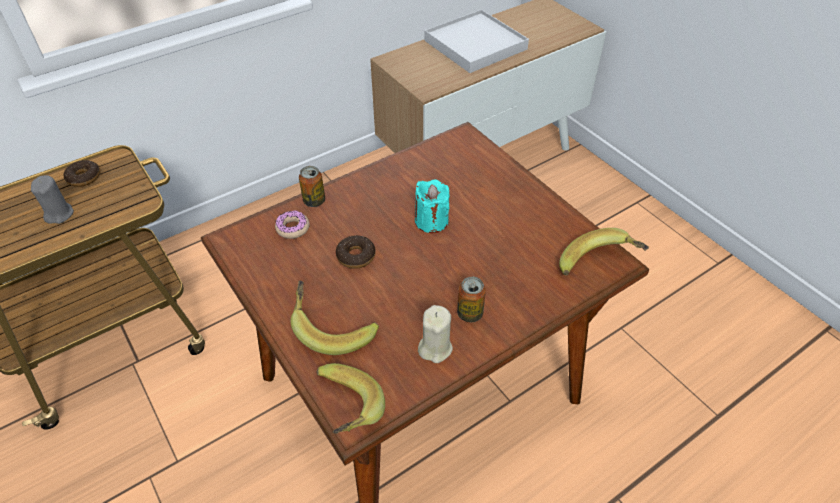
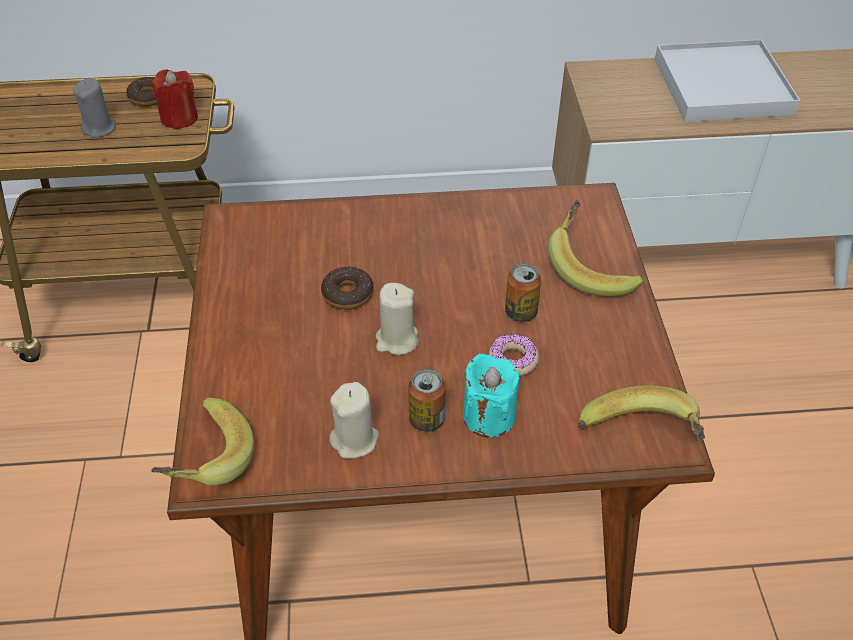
camera: 30 degrees right, 0 degrees up
(122, 184) = (179, 118): none -> red candle
(293, 228) = (303, 233): donut -> donut (513, 360)
(314, 201) = (350, 211): can -> can (520, 312)
(333, 328) = (262, 364): banana -> banana (592, 267)
(412, 272) = (397, 340): none -> beige candle
(431, 221) = (467, 289): turquoise candle -> turquoise candle (489, 416)

